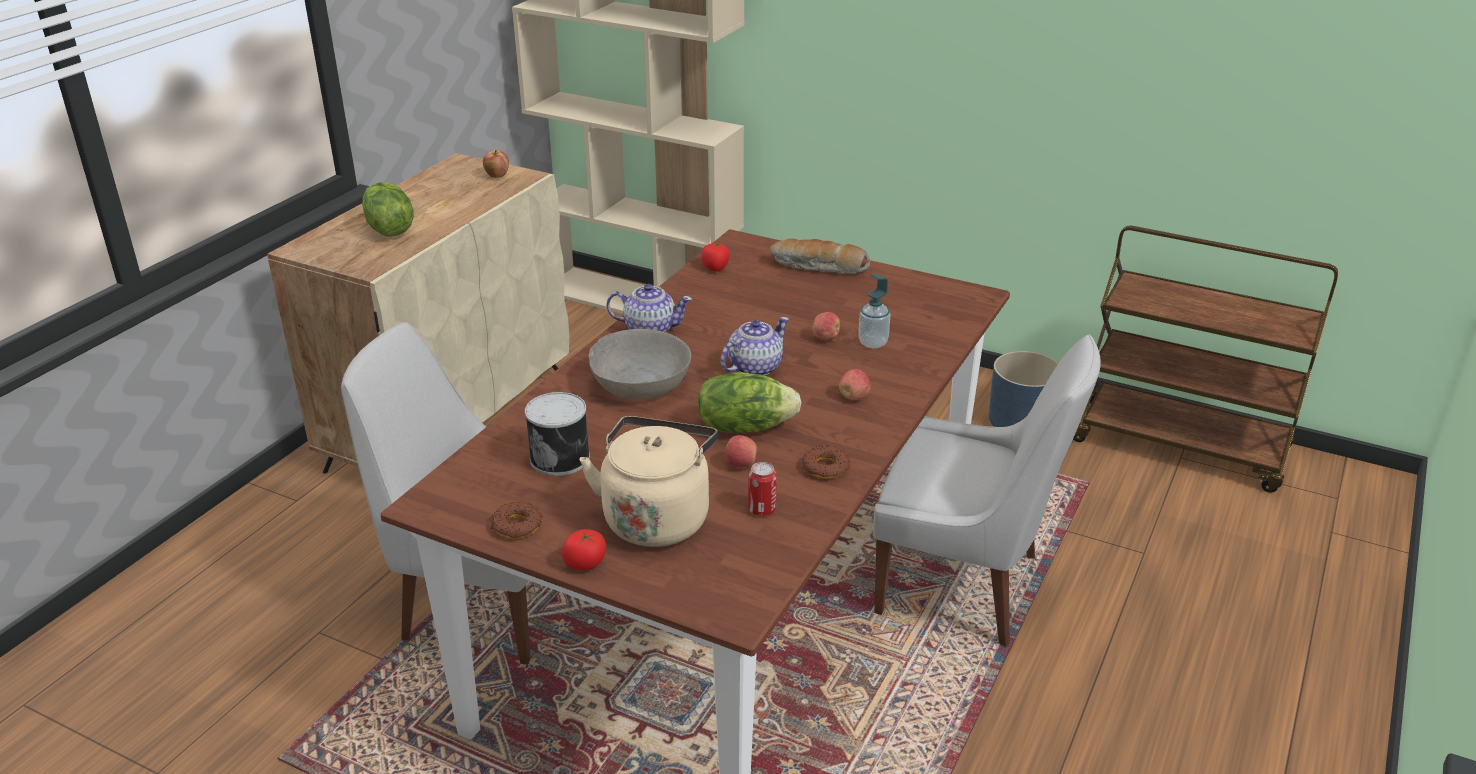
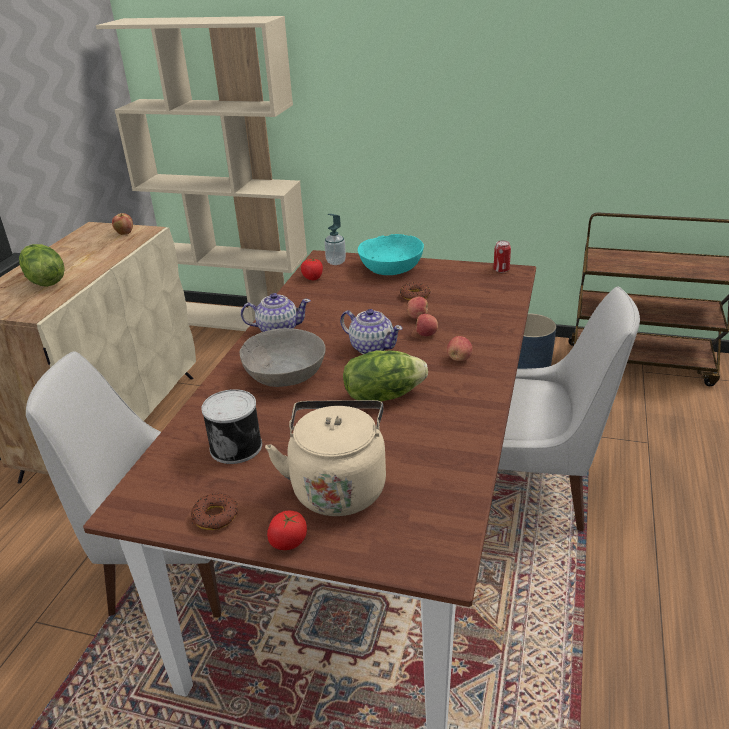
camera: 10 degrees left, 0 degrees up
(740, 464) = (392, 427): apple -> apple (426, 334)
(754, 367) = (371, 347): teapot -> teapot turned 90 degrees clockwise
(762, 509) = (425, 464): can -> can (501, 270)
(819, 267) = (390, 268): bread -> turquoise bowl
(825, 467) = (462, 419): donut -> donut (414, 295)
(873, 343) = (455, 316): soap dispenser -> soap dispenser (336, 262)

